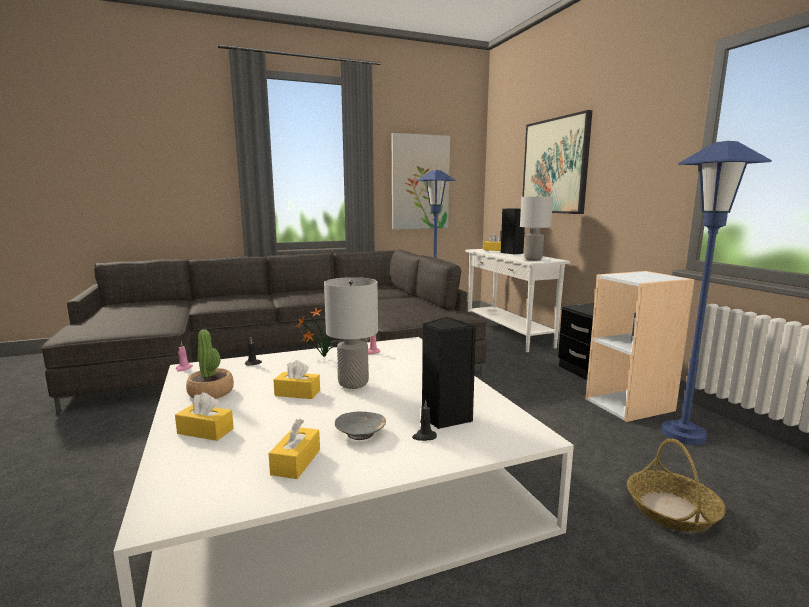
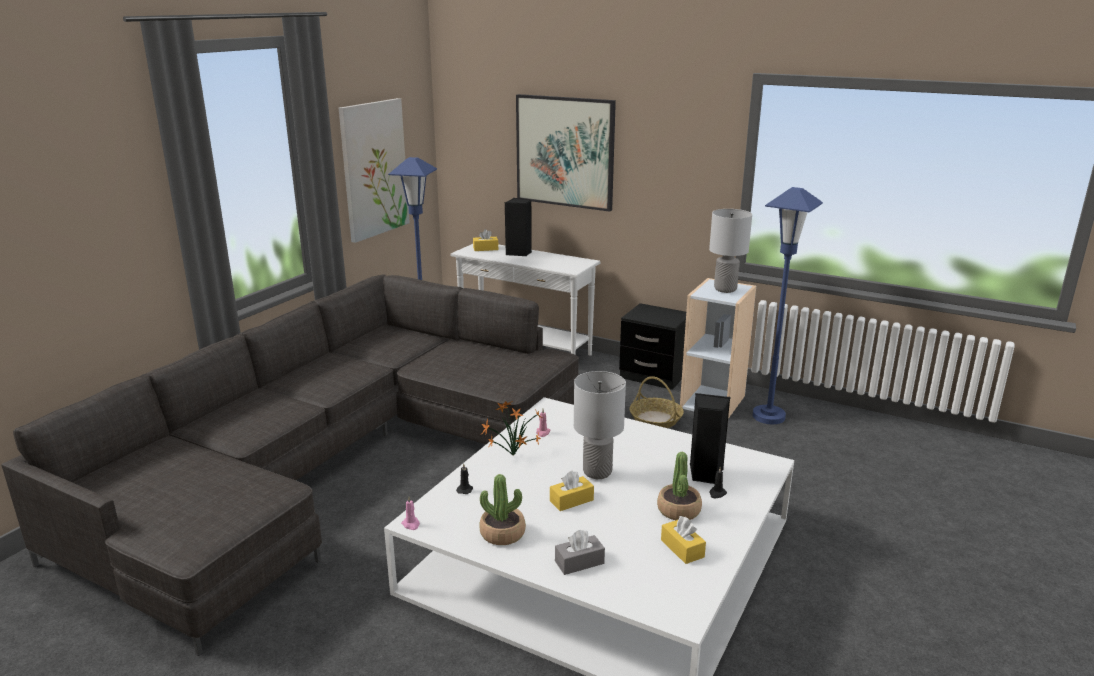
camera: 40 degrees left, 10 degrees up
(205, 431) = (579, 562): yellow tissue box -> grey tissue box
(360, 433) = (679, 510): grey bowl -> potted plant
(533, 260) = (568, 267): grey table lamp -> grey table lamp (724, 290)
(672, 510) = (816, 478): basket -> basket (656, 419)

